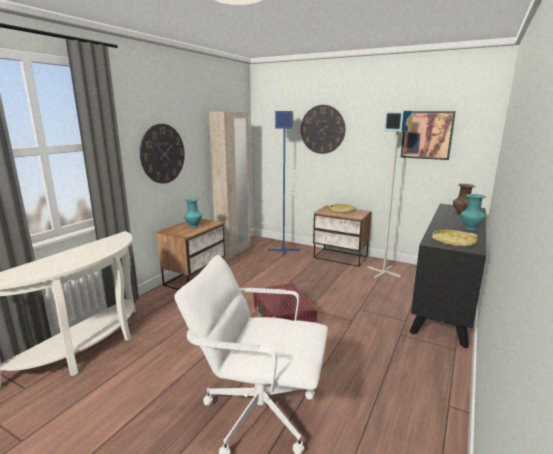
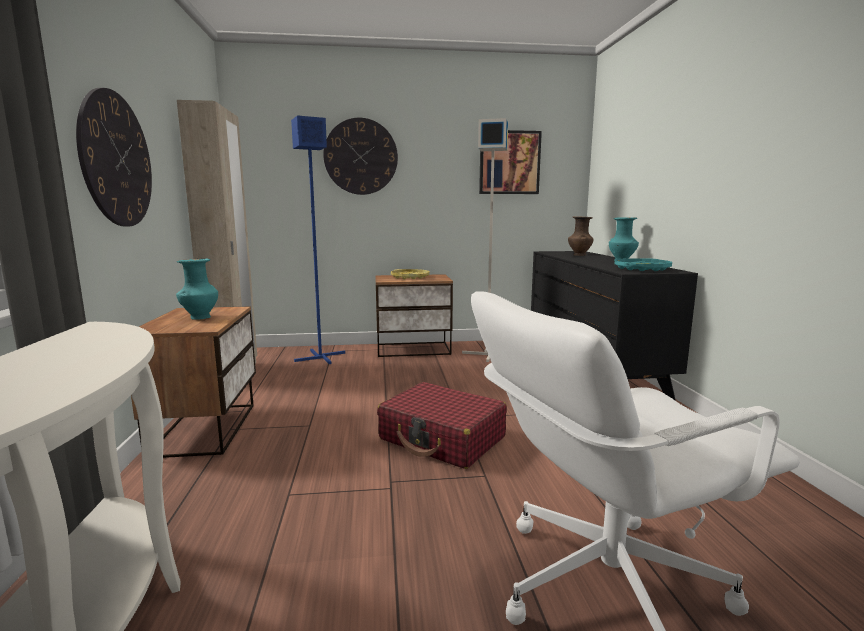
camera: 35 degrees left, 5 degrees down
(453, 241) = (641, 269): yellow tray -> turquoise tray

